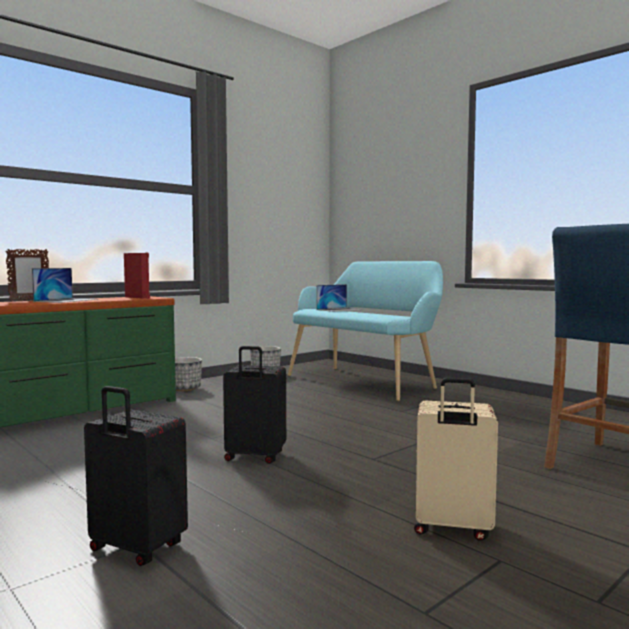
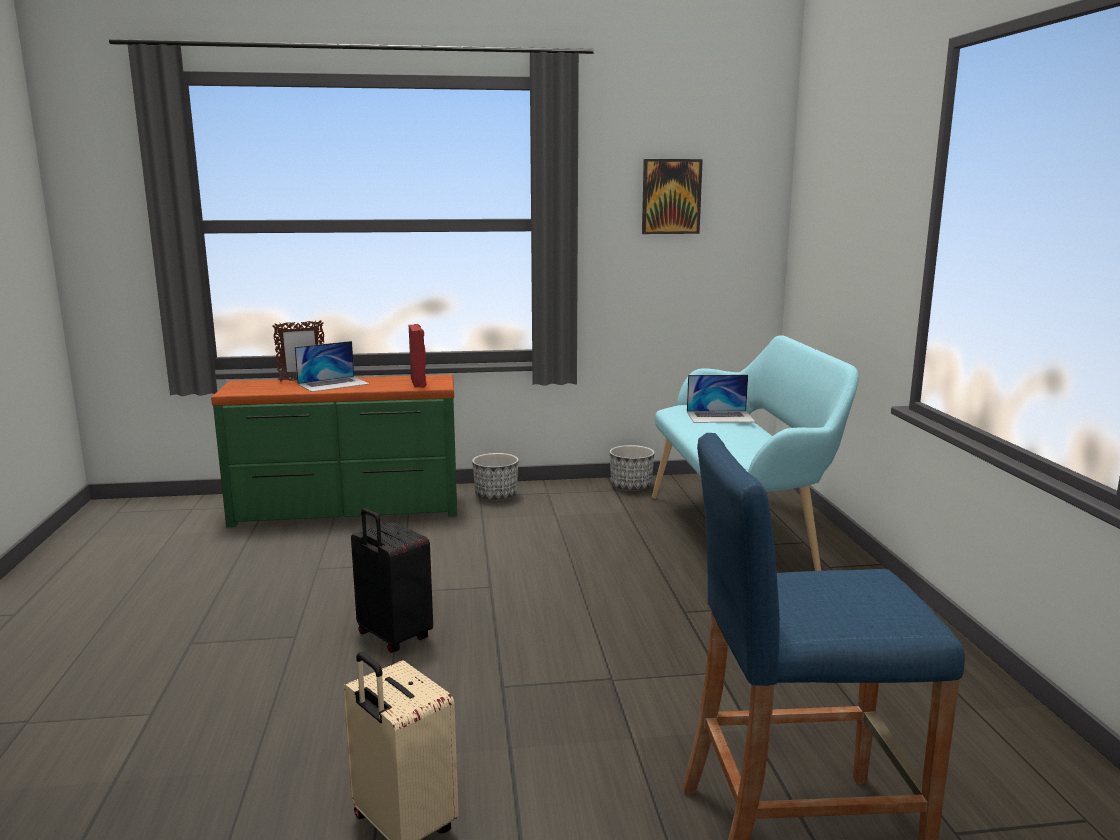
camera: 35 degrees right, 10 degrees up
(136, 549) = (140, 719): black suitcase -> none
(272, 180) = (671, 196): none -> picture

